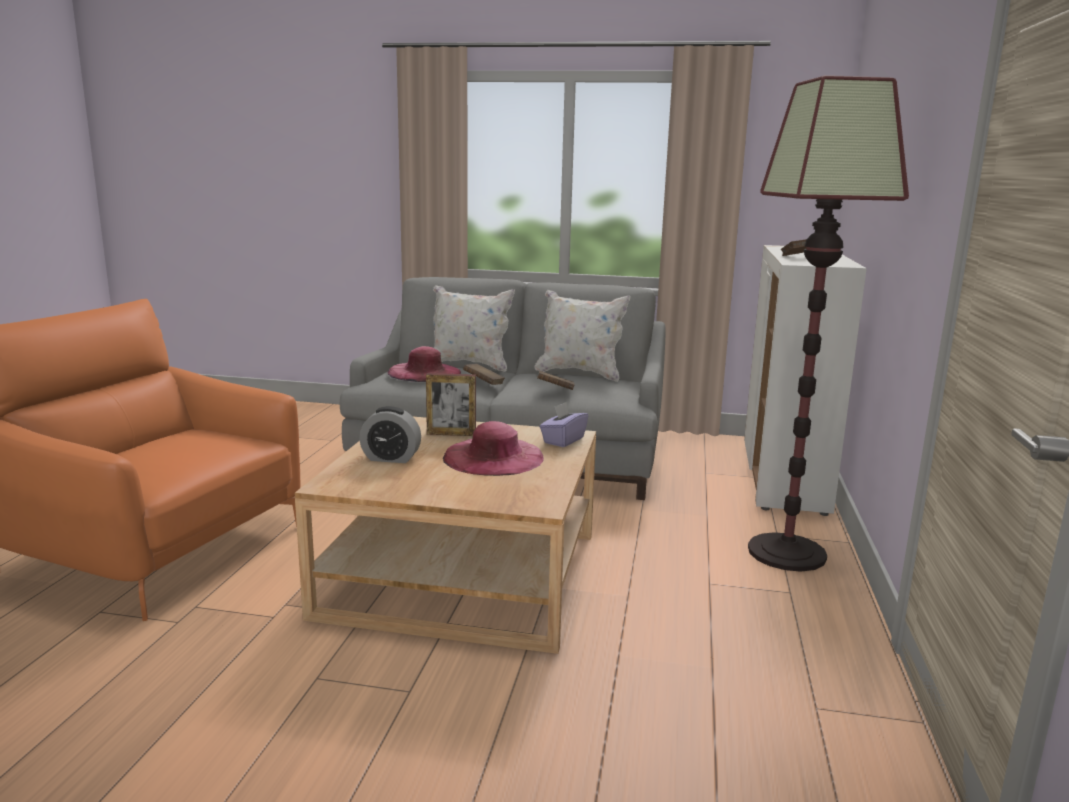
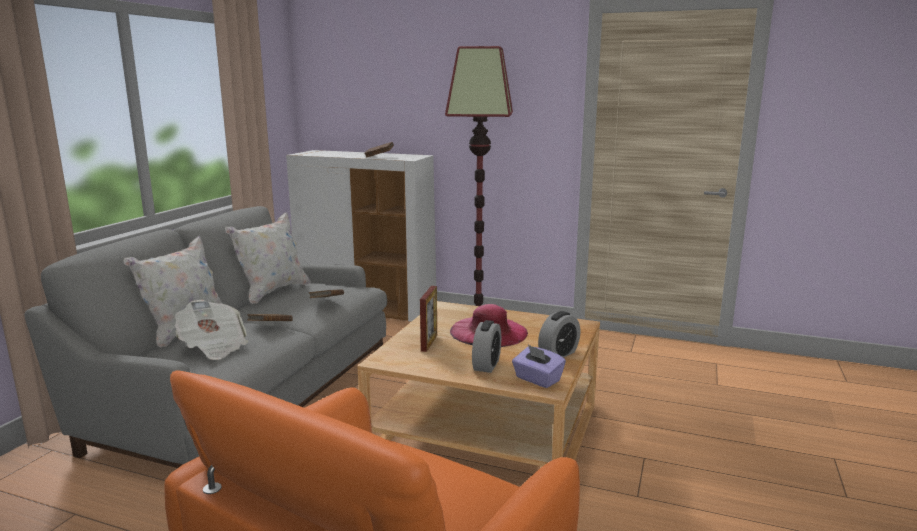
camera: 80 degrees left, 0 degrees up
(424, 372) = (213, 346): pink hat -> newspaper
(426, 491) = (558, 354): none -> alarm clock
(563, 440) = (456, 310): purple tissue box -> purple tissue box (537, 379)

